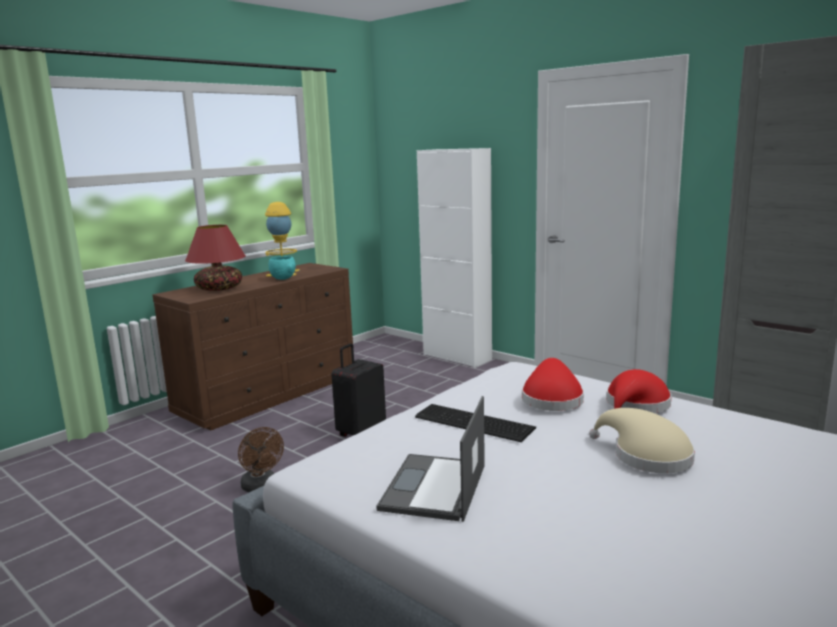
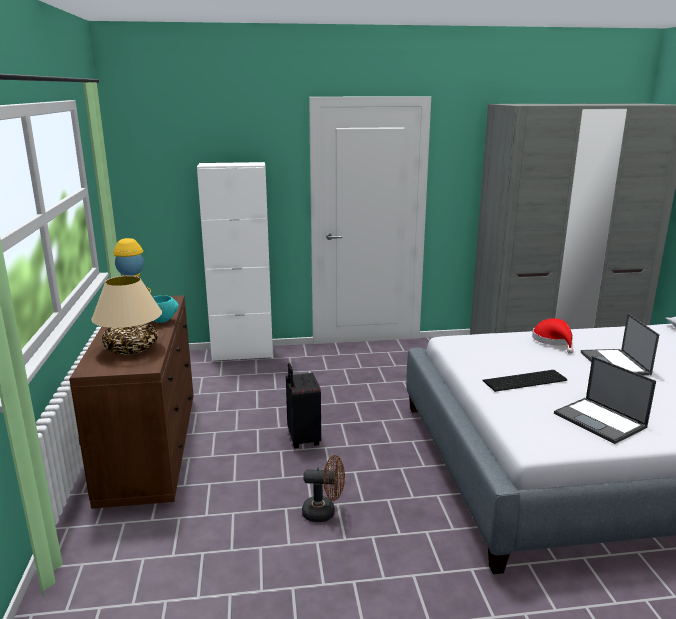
camera: 50 degrees left, 5 degrees up
(219, 289) = (131, 349): red table lamp -> beige table lamp
(551, 398) = (520, 351): red hat -> none
(646, 456) = (615, 363): beige hat -> laptop

